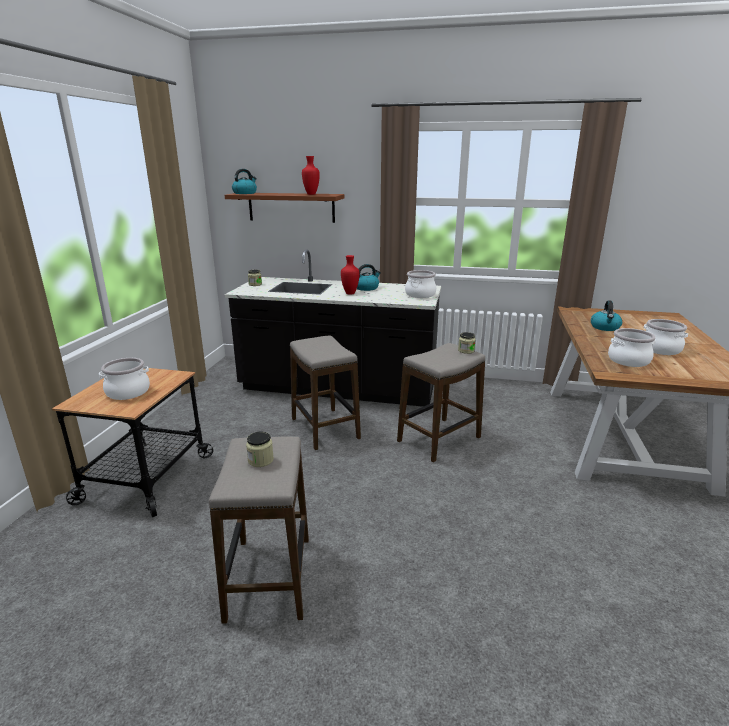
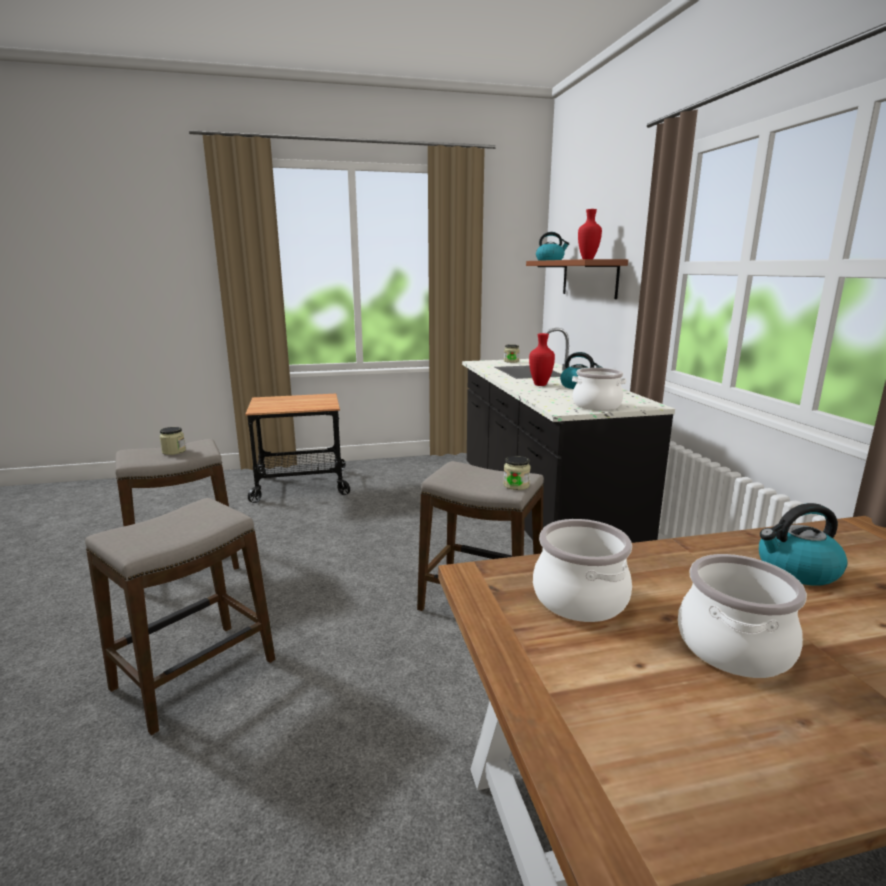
camera: 65 degrees right, 5 degrees down
(128, 392) = (286, 404): cooking pot -> none
(324, 429) = (437, 528): stool -> stool (194, 675)

